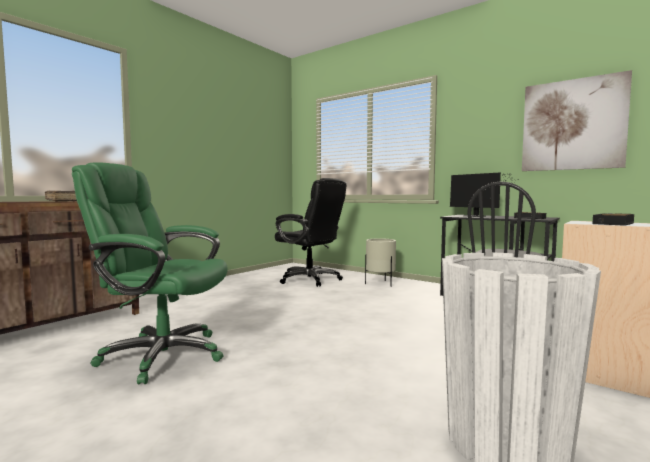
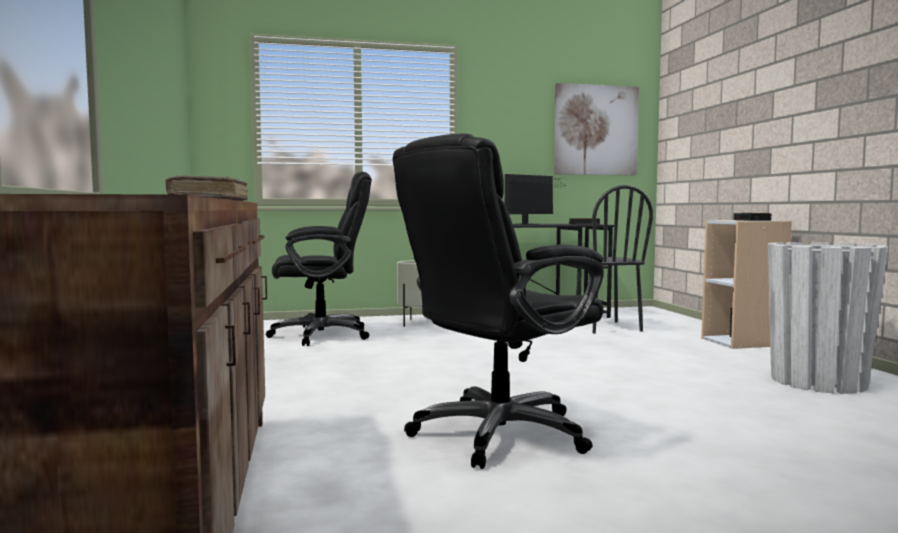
camera: 50 degrees left, 0 degrees up
(163, 355) = (499, 433): green office chair -> black office chair
(476, 216) = (530, 224): monitor -> monitor turned 45 degrees counterclockwise

